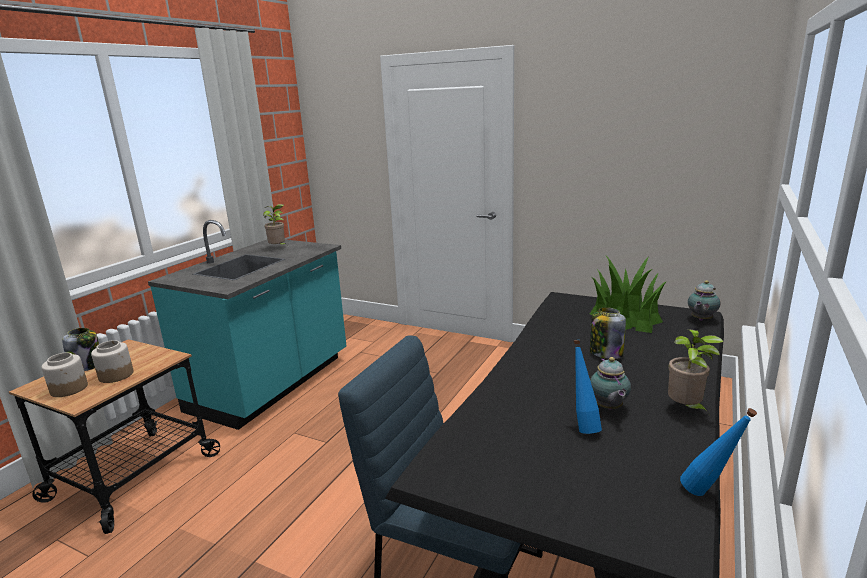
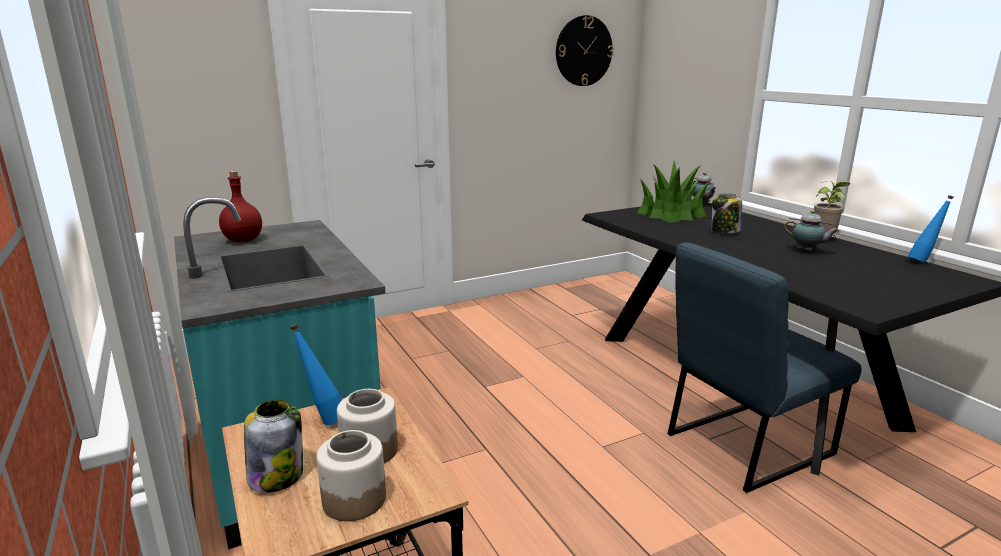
camera: 55 degrees left, 0 degrees up
(278, 248) = (243, 240): potted plant -> red bottle
(583, 426) = (827, 262): blue bottle -> blue bottle (323, 419)
(676, 114) = (583, 51): none -> wall clock

